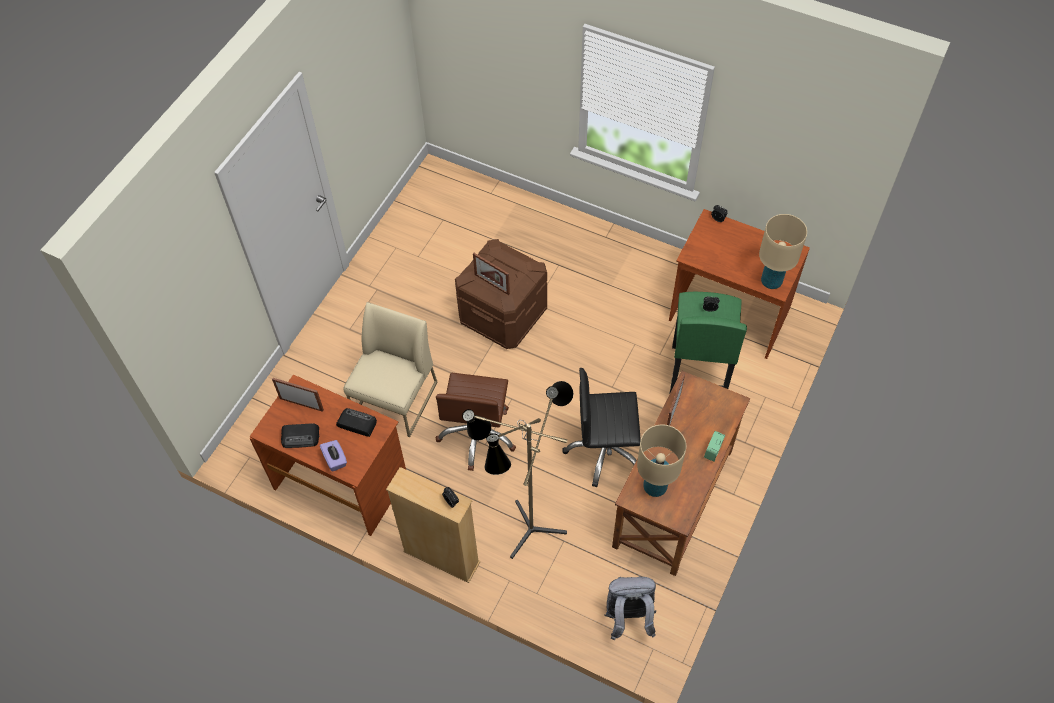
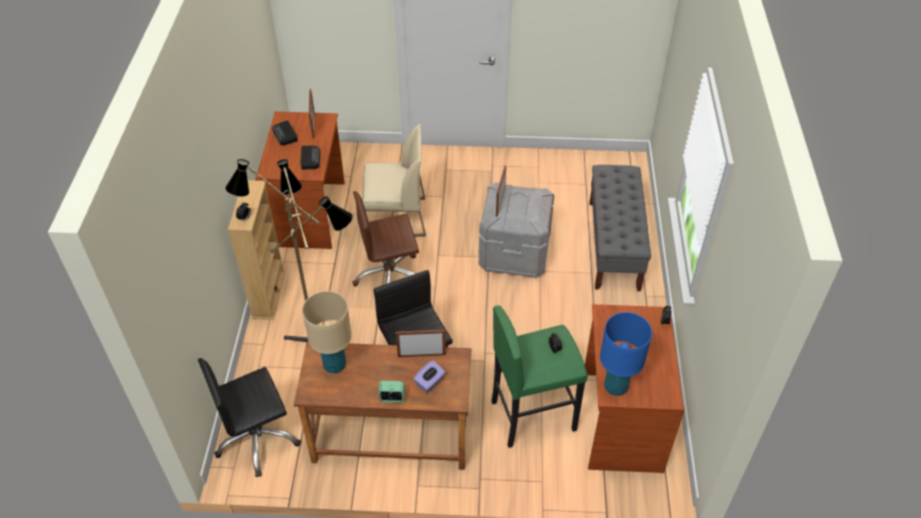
camera: 65 degrees right, 10 degrees down
(335, 459) = (273, 159): purple tissue box -> purple tissue box (430, 382)
(503, 315) = (514, 254): brown storage box -> grey storage box
(534, 233) = (614, 245): none -> grey bench
(628, 617) = (257, 439): grey backpack -> black office chair
(771, 281) = (616, 387): beige table lamp -> blue table lamp

